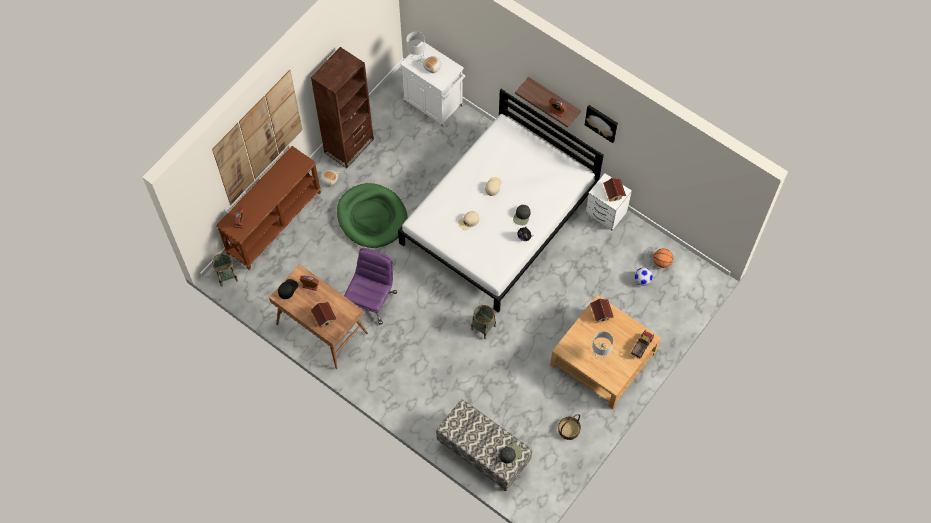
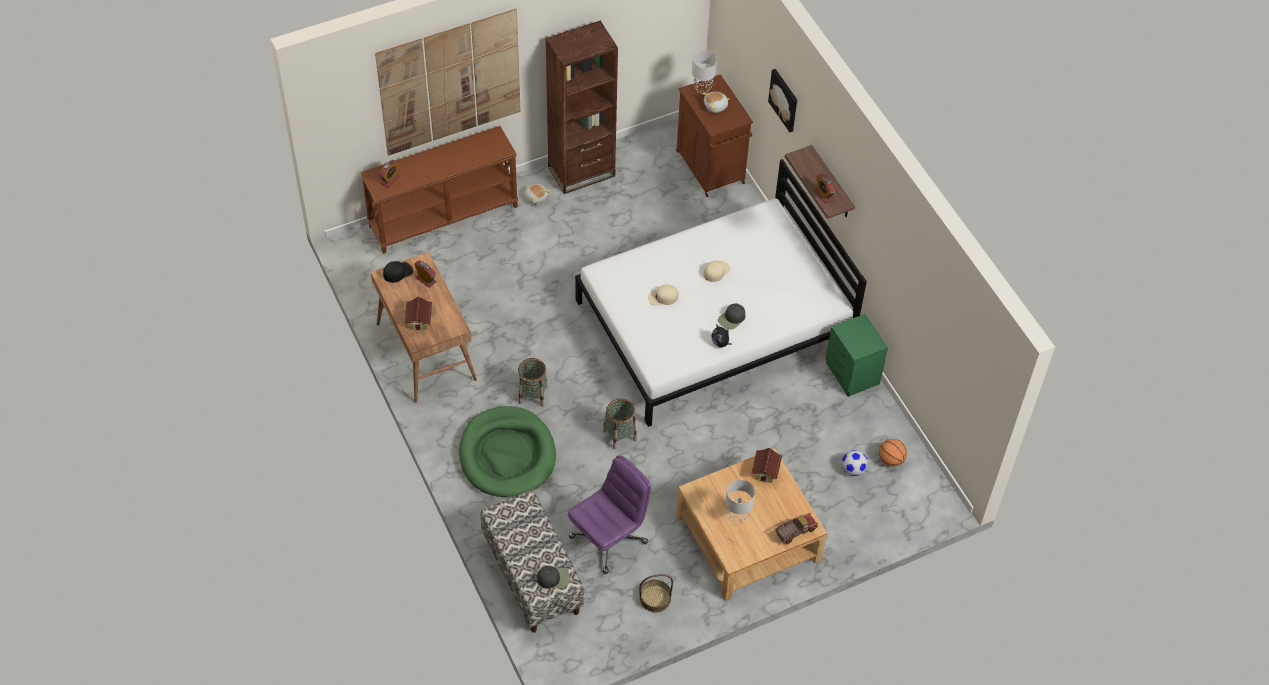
camera: 25 degrees right, 10 degrees down
(227, 276) = (354, 249): basket -> basket (532, 394)
(371, 301) = (503, 347): purple office chair -> purple office chair (609, 539)
(372, 217) = (560, 258): green dog bed -> green dog bed (507, 455)
(434, 104) = (711, 168): white cabinet -> brown cabinet
(602, 122) = (872, 229): picture -> picture (784, 99)
(606, 213) = (852, 374): white nightstand -> green nightstand
(613, 194) = (862, 341): toy house -> none

